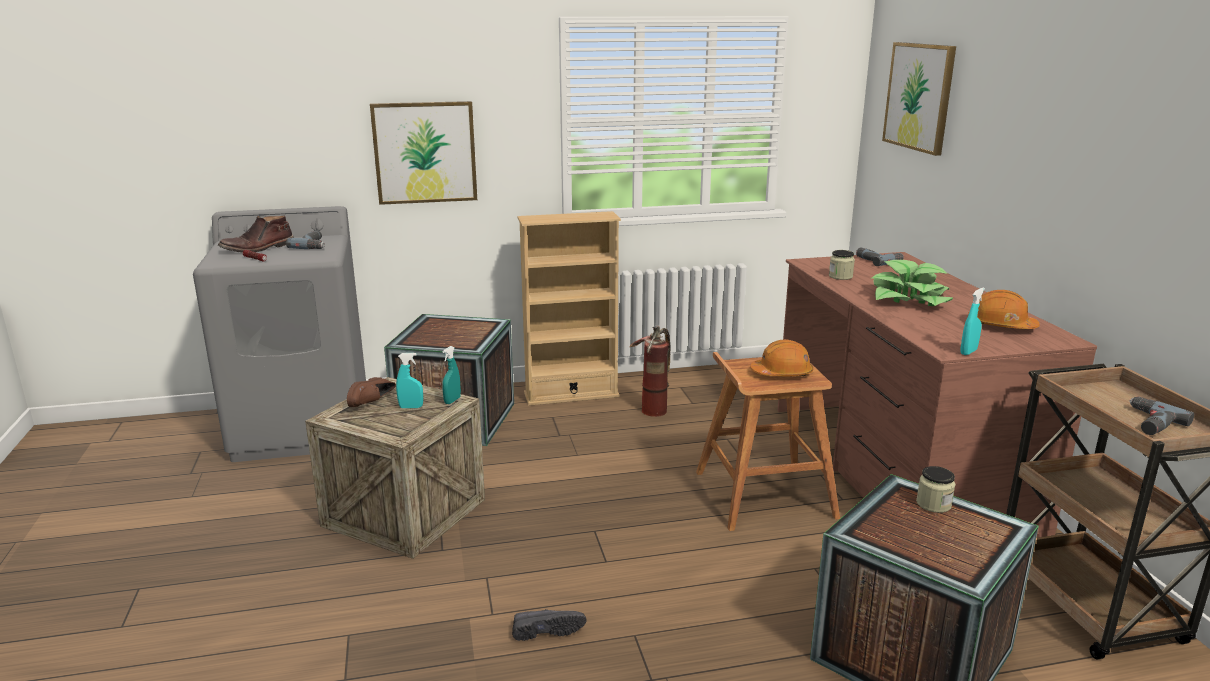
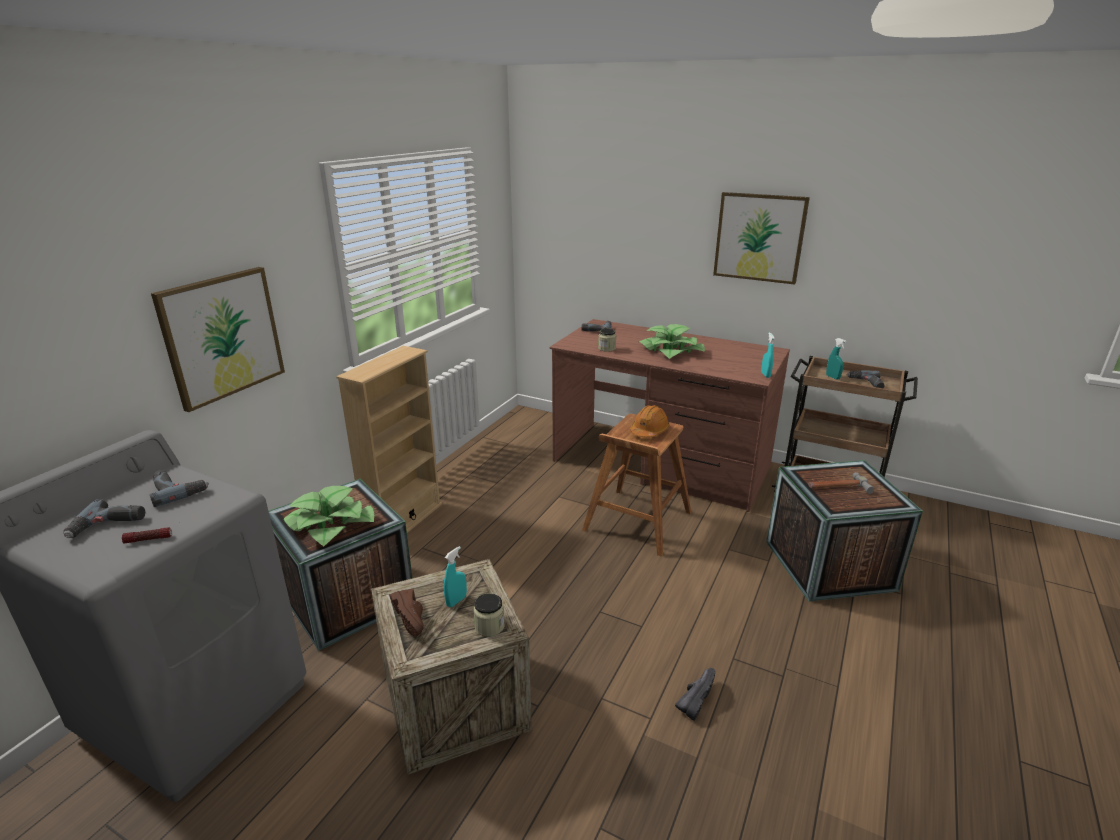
camera: 50 degrees left, 5 degrees up
(258, 248) = (108, 525): brown boot -> power drill
(439, 336) = (331, 525): none -> potted plant
(452, 400) = (475, 573): turquoise spray bottle -> turquoise spray bottle (832, 377)
(654, 406) = (477, 498): fire extinguisher -> none
(918, 522) = (837, 487): none -> hammer
(919, 96) = (582, 205): picture -> picture (759, 237)
(933, 504) = (822, 473): jar -> jar (489, 626)
(1000, 326) = (739, 353): orange hard hat -> none

